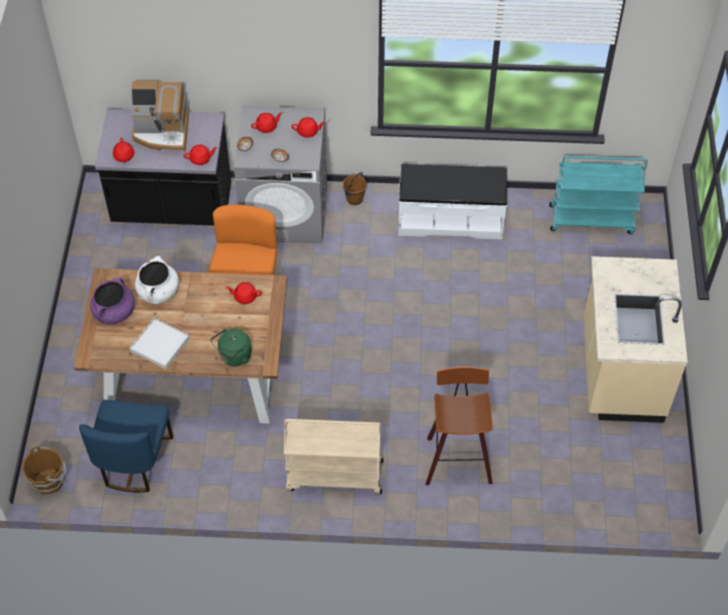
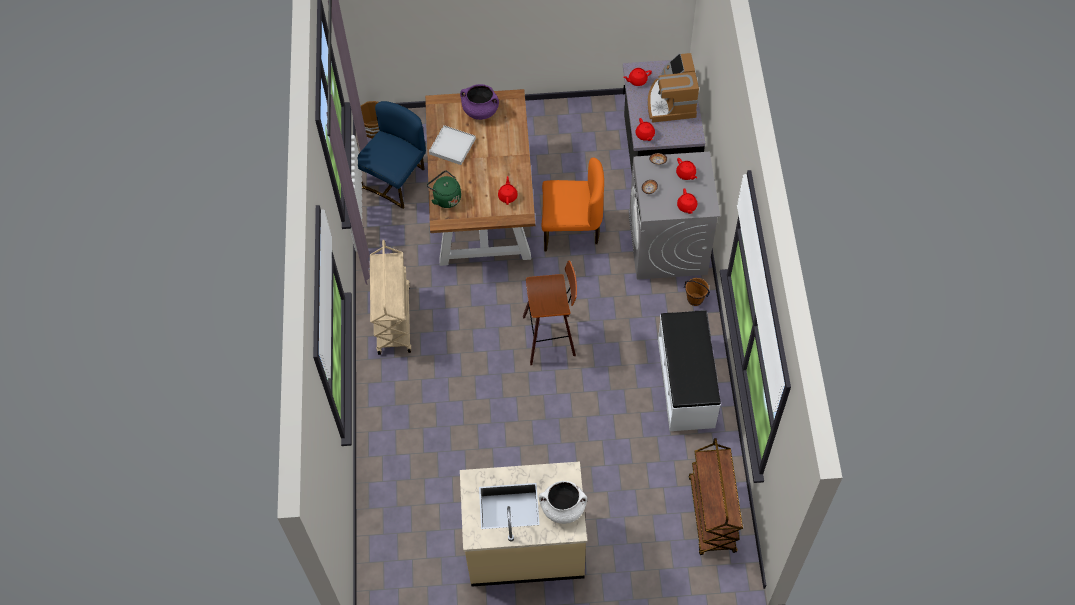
camera: 85 degrees right, 5 degrees up
(134, 461) = (396, 179): blue chair -> blue chair turned 120 degrees clockwise
(158, 292) = (505, 136): white cooking pot -> white cooking pot (563, 508)
(456, 458) = (417, 410): stool -> stool (551, 336)
(592, 219) = (712, 515): turquoise cart -> brown cart

